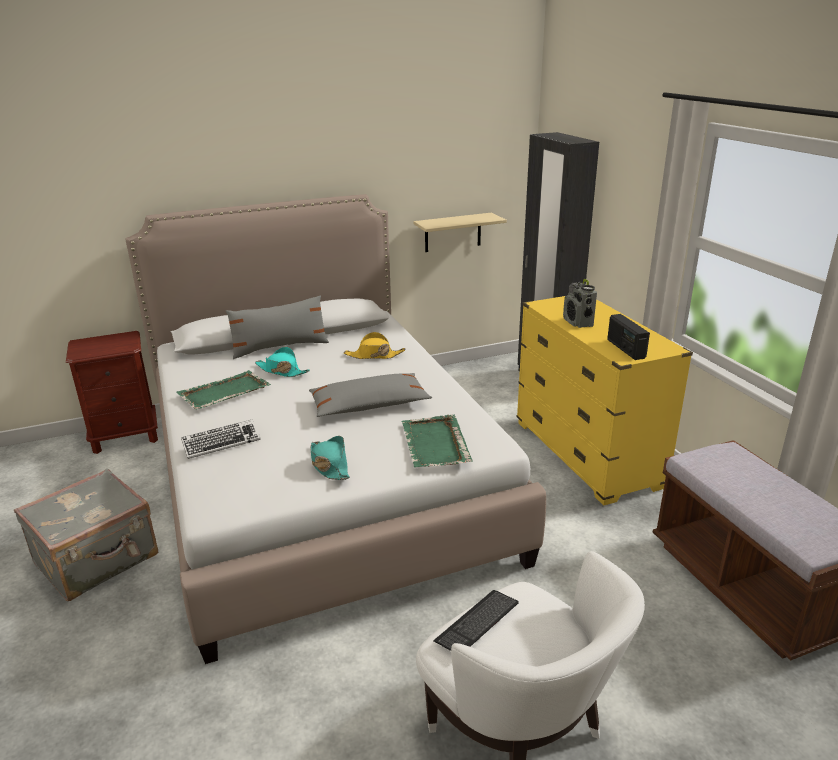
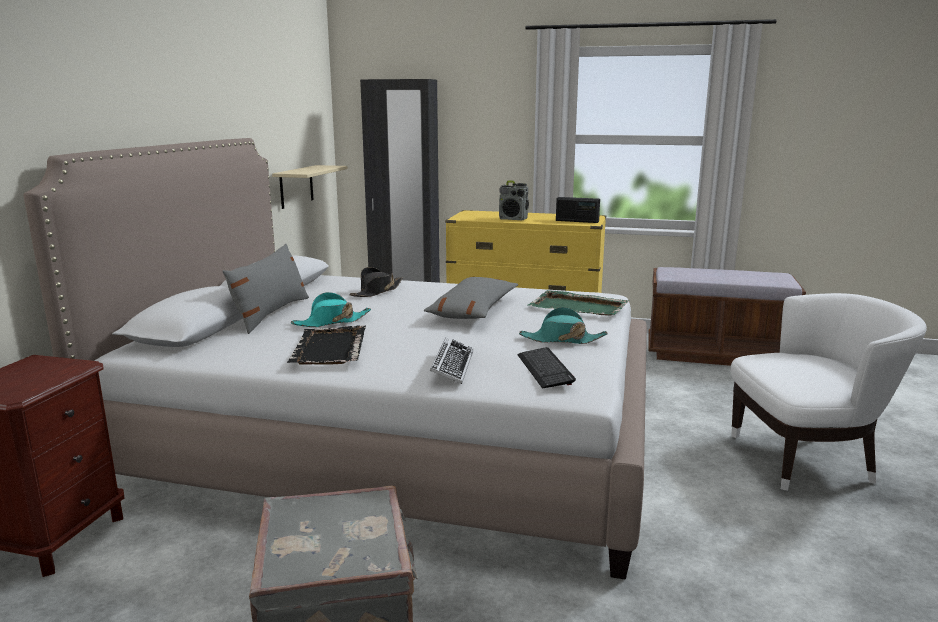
camera: 55 degrees left, 10 degrees down
(223, 392) = (329, 349): green tray -> black tray
(374, 355) = (377, 291): yellow hat -> black hat
(477, 623) = (783, 375): keyboard -> keyboard (545, 369)

